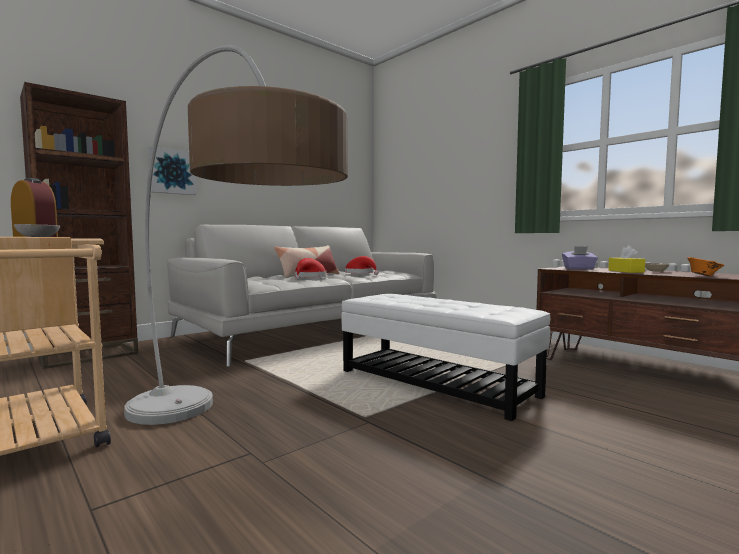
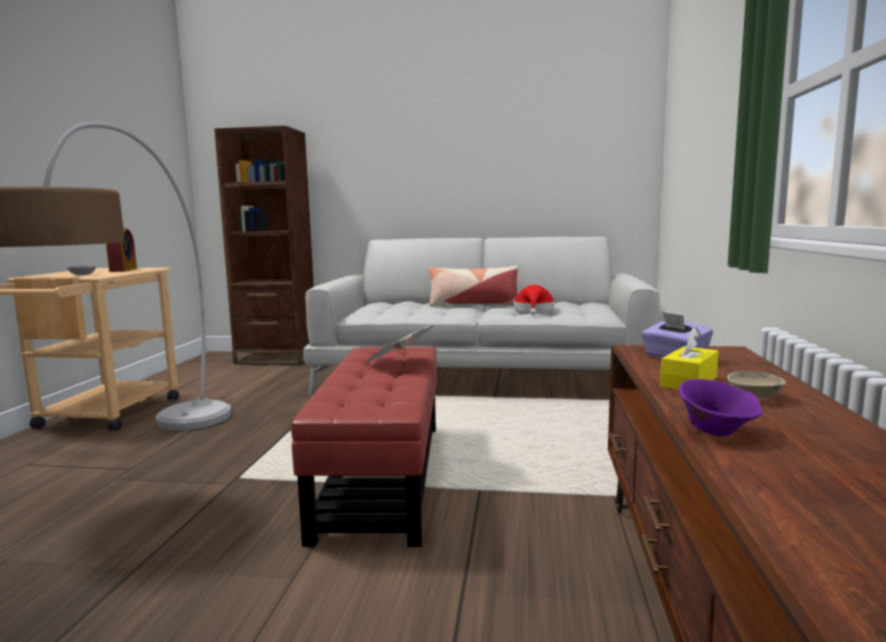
camera: 50 degrees right, 5 degrees up
(172, 171) = (360, 182): picture -> none
(309, 277) = (443, 309): red hat -> none
(423, 299) = (399, 363): none -> newspaper
(435, 383) = (381, 476): white ottoman -> red ottoman
(703, 276) = (716, 431): orange bowl -> purple bowl

